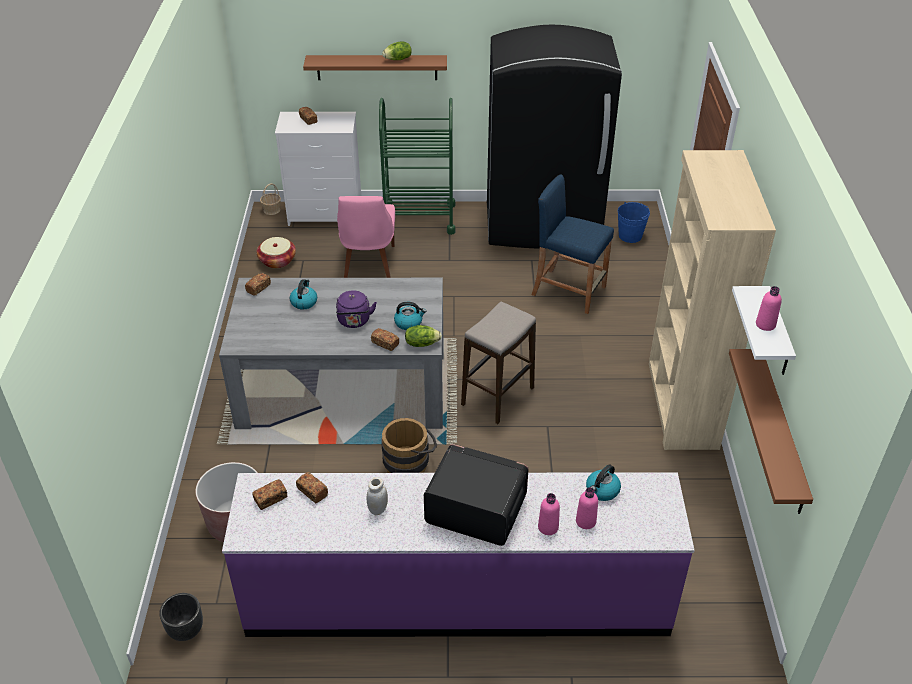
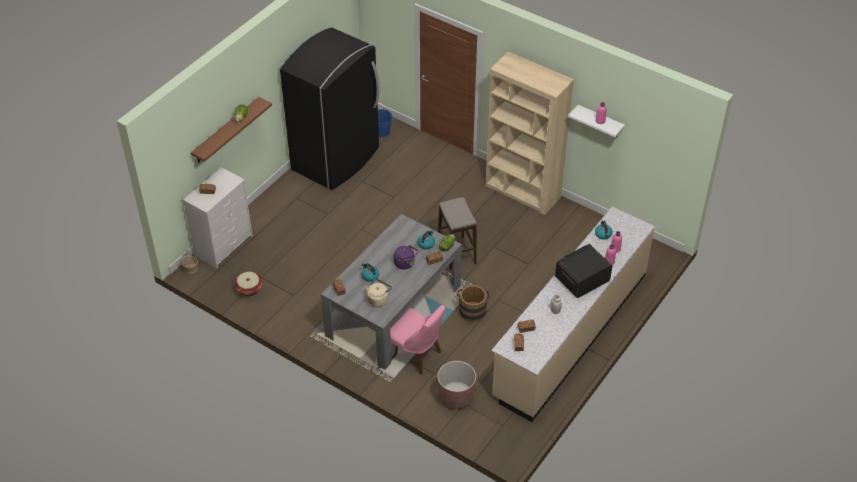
camera: 55 degrees left, 5 degrees up
(186, 631) = (510, 443): black planter -> none
(268, 327) = (378, 299): none -> beige kettle
(368, 264) = (295, 250): pink chair -> pink chair (415, 354)
(419, 218) = (274, 206): green cart -> none
(457, 598) = (570, 334): purple counter -> beige counter
(568, 291) = (402, 181): blue stool -> none
(781, 431) = (628, 160): brown shelf -> none

